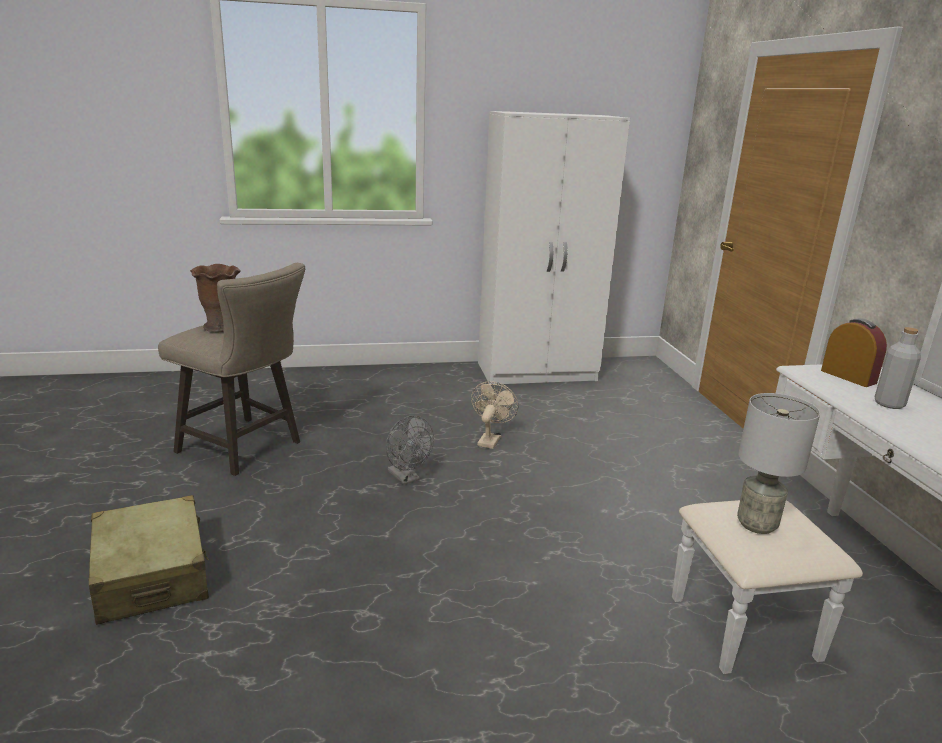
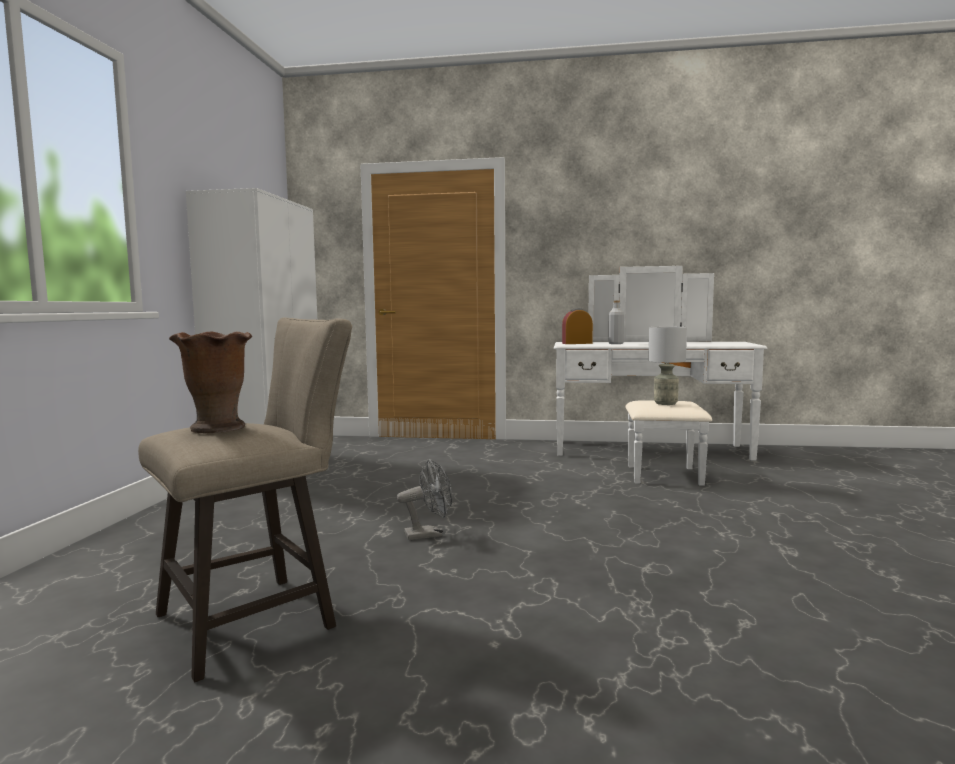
camera: 70 degrees left, 15 degrees down
(152, 575) = (560, 686): beige suitcase -> none
(490, 439) = (385, 497): beige fan -> none

